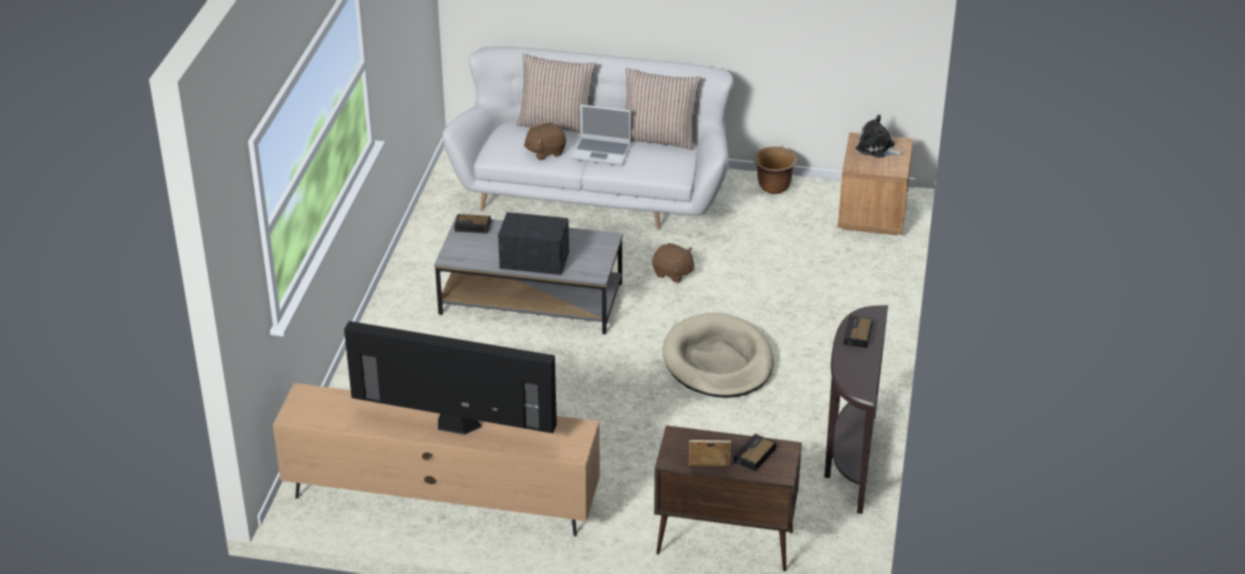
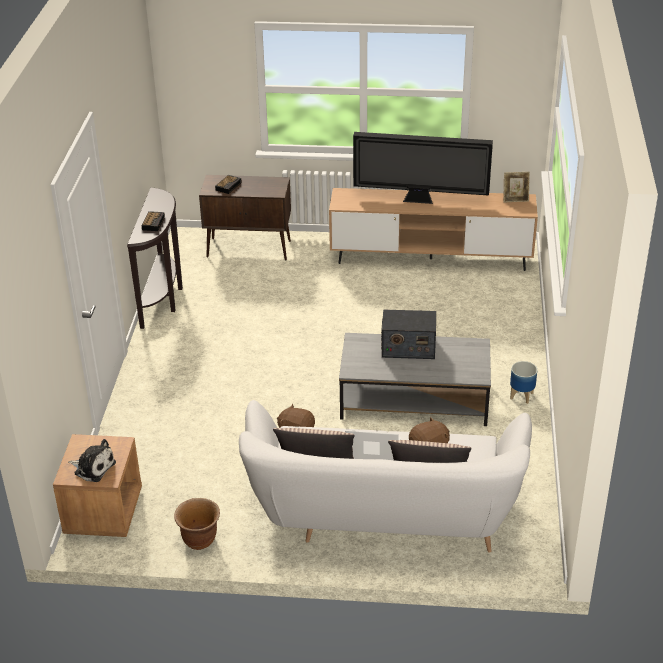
camera: 175 degrees right, 0 degrees up
(406, 293) = (521, 396): none -> planter
(473, 226) = (470, 374): alarm clock -> none
(708, 470) = (256, 177): picture frame -> picture frame (515, 199)
(718, 361) = (255, 358): beige dog bed -> none

